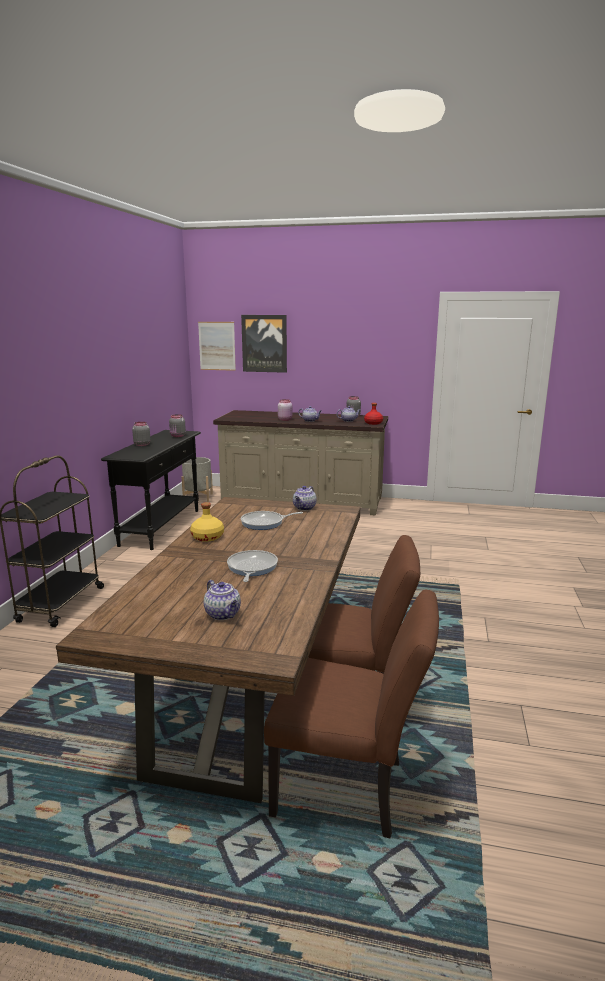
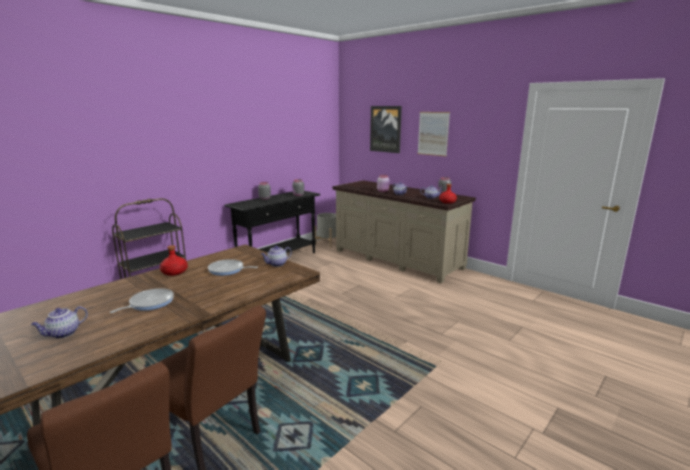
camera: 30 degrees right, 0 degrees up
(207, 537) = (174, 272): yellow bottle -> red bottle
(217, 346) = (355, 130): picture -> picture (433, 133)
(223, 614) = (63, 334): teapot -> teapot turned 45 degrees clockwise

